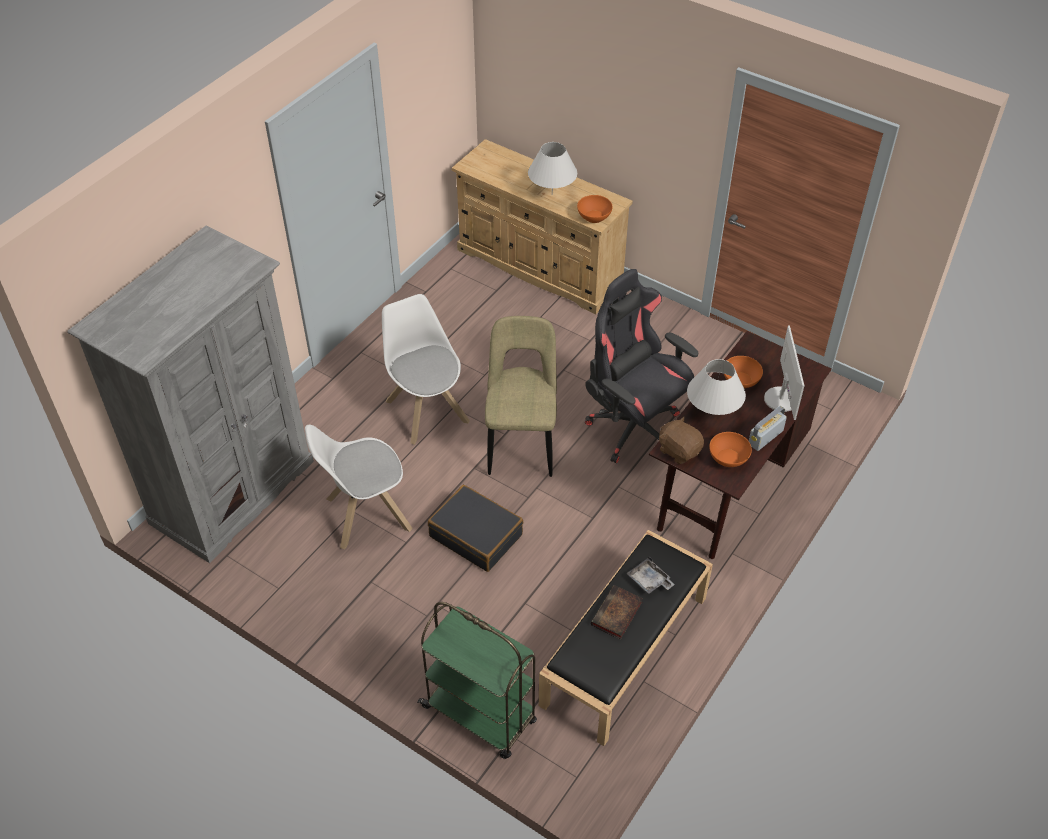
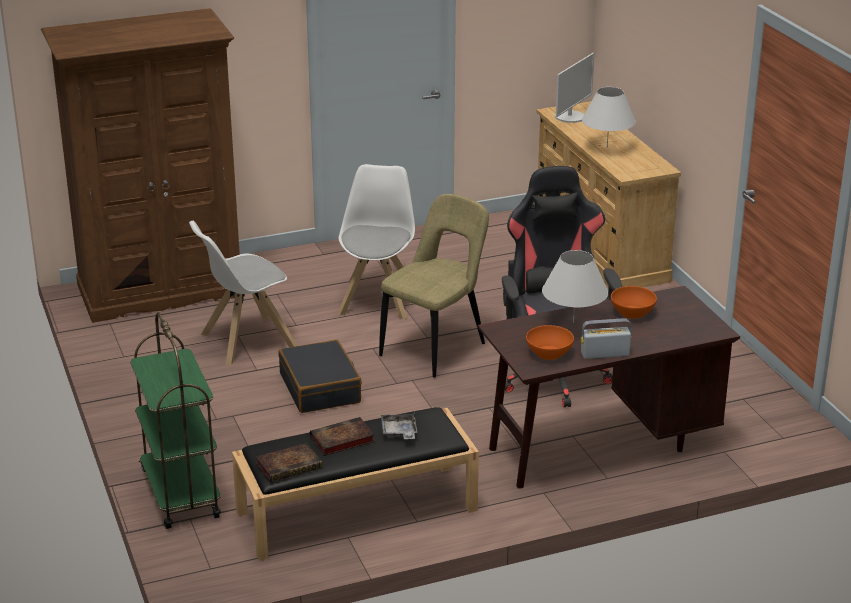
camera: 35 degrees right, 20 degrees down
(233, 492) = (160, 290): grey wardrobe -> brown wardrobe
(365, 514) = (245, 341): chair -> chair turned 45 degrees counterclockwise
(594, 217) = (628, 171): orange bowl -> none
(606, 665) = (290, 465): none -> book
(679, 450) = (508, 332): brown plush toy -> none
(781, 399) = (656, 337): monitor -> monitor (570, 117)

